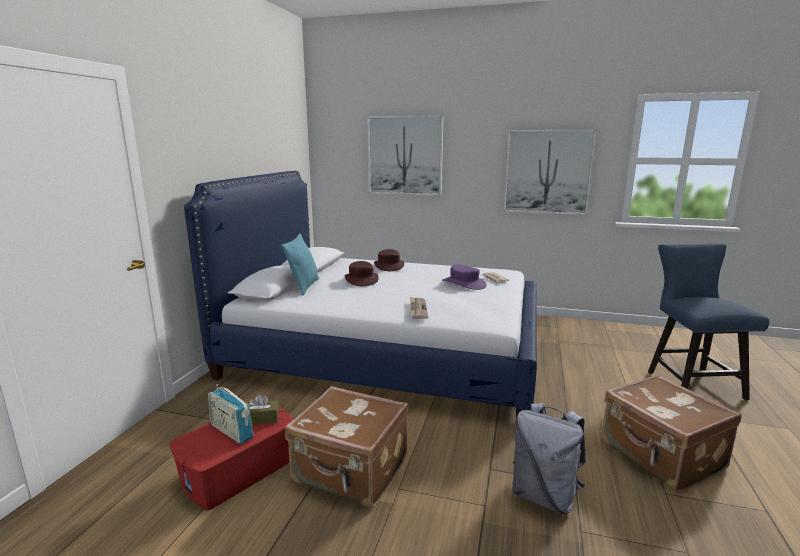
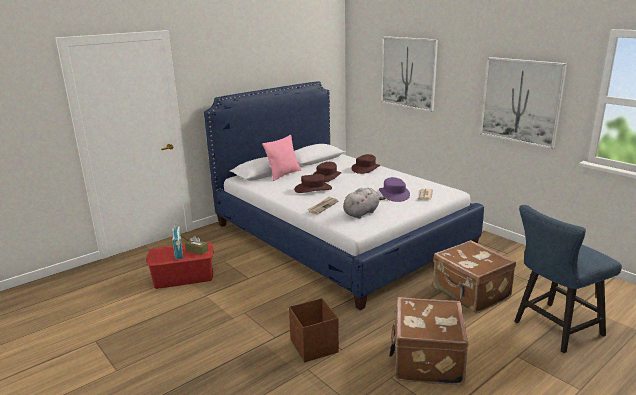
camera: 35 degrees right, 5 degrees up
(304, 286) = (283, 174): turquoise pillow -> pink pillow
(350, 472) = (231, 296): brown suitcase -> brown suitcase (470, 294)
(369, 294) = (313, 189): none -> brown hat
(471, 306) = (362, 213): none -> grey plush toy
(544, 495) = (314, 347): grey backpack -> brown storage box
(689, 382) = (553, 329): blue chair -> blue chair turned 150 degrees counterclockwise

